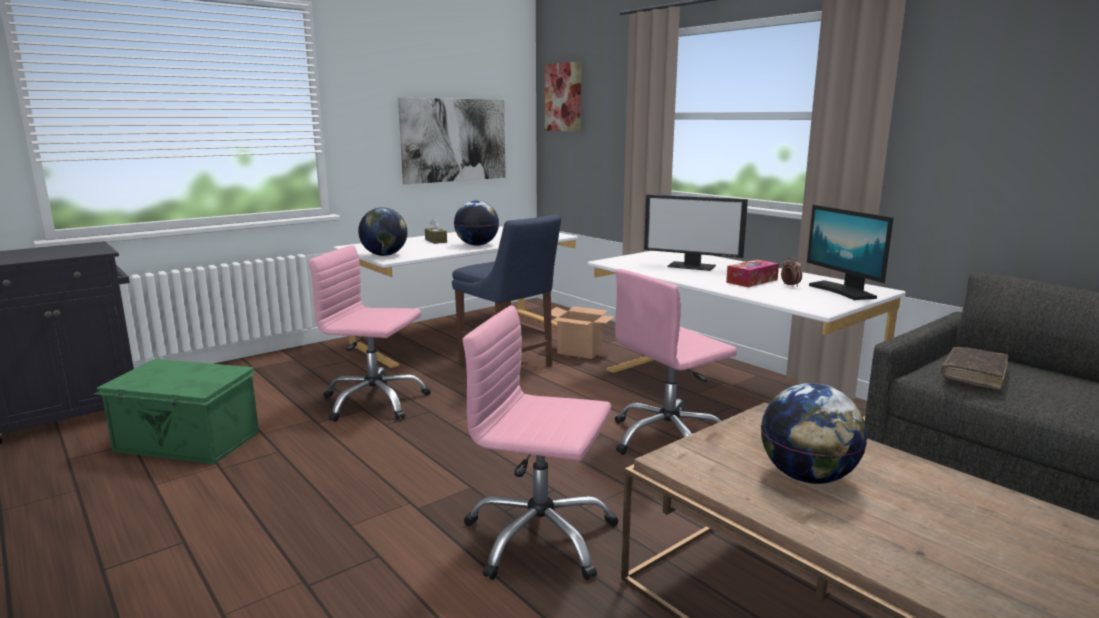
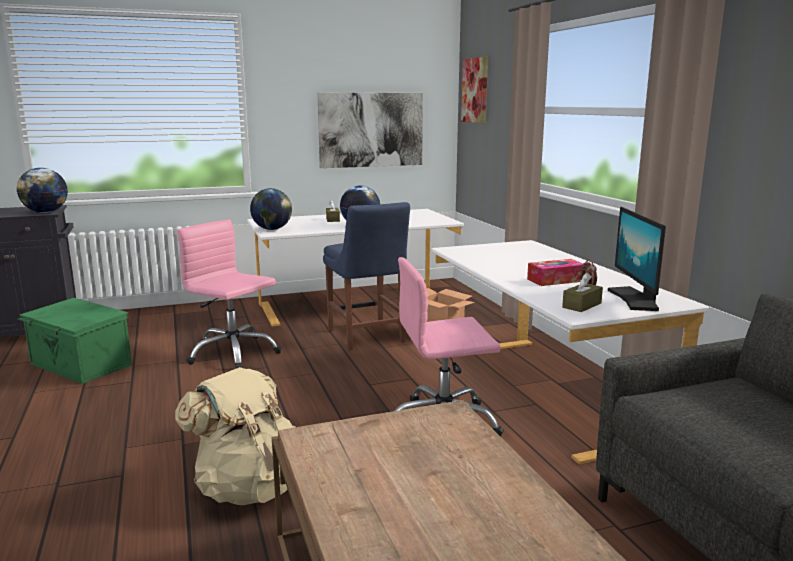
camera: 20 degrees right, 0 degrees up
(539, 537) = (249, 487): pink office chair -> beige backpack
(692, 266) = (521, 260): monitor -> none
(807, 477) = (402, 475): globe -> globe (45, 212)
(810, 300) = (582, 305): none -> brown tissue box
(973, 375) = (702, 406): brown book -> none

